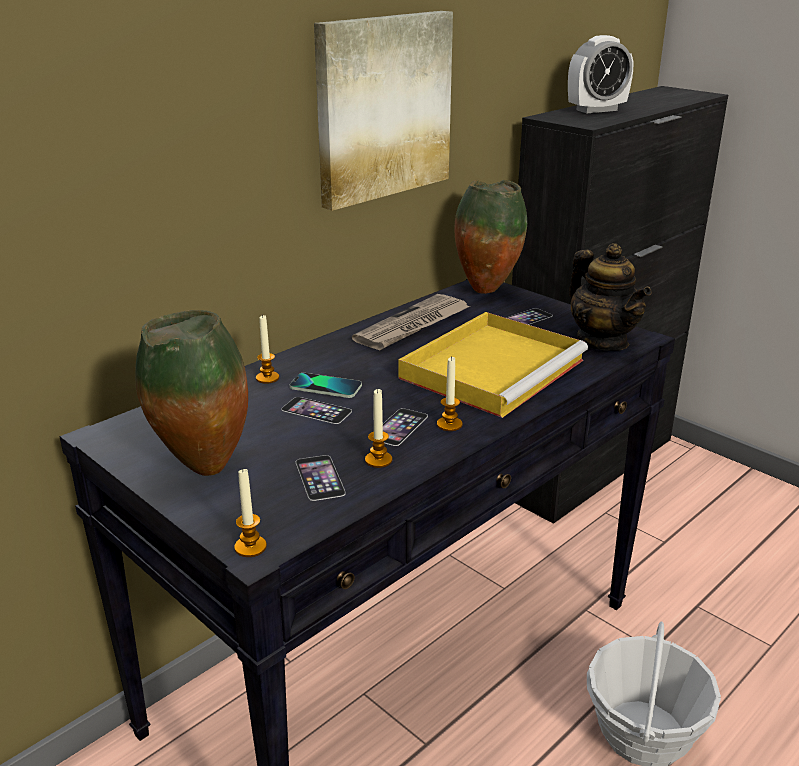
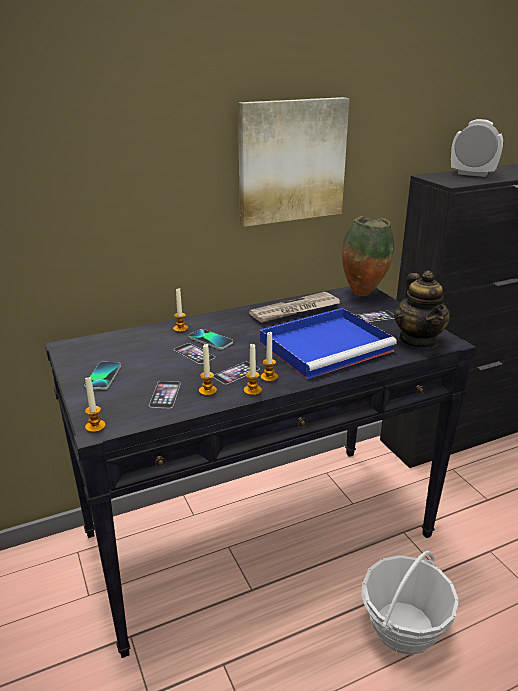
camera: 20 degrees right, 0 degrees up
(202, 470) = (103, 376): vase -> phone
(441, 447) = (252, 390): none -> candle
(493, 367) = (327, 346): yellow tray -> blue tray
(596, 110) = (472, 174): alarm clock -> alarm clock turned 150 degrees counterclockwise

